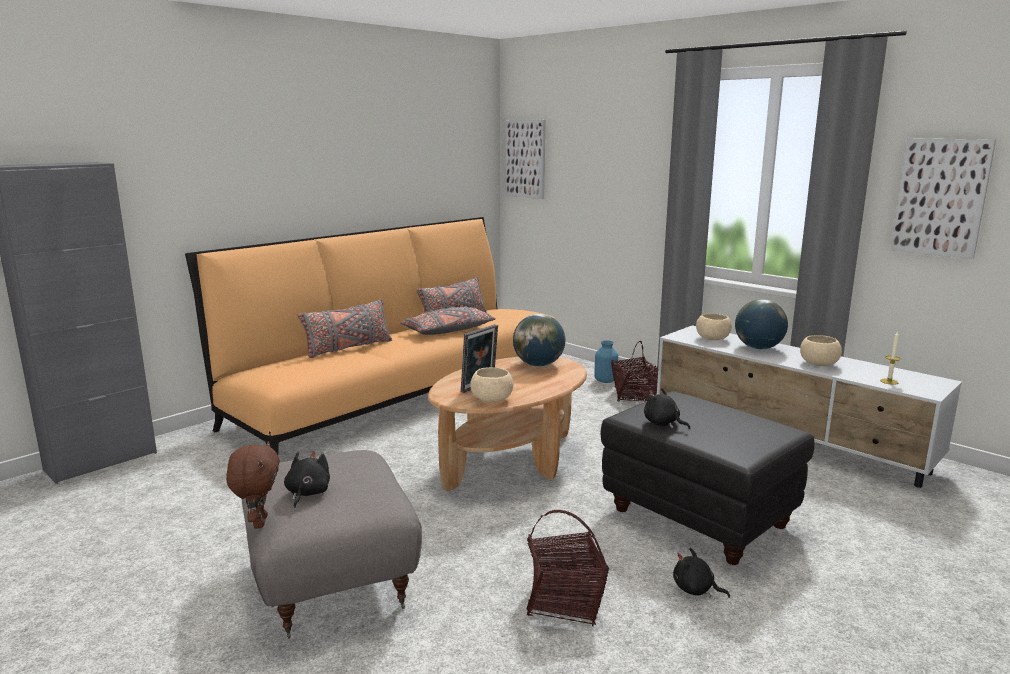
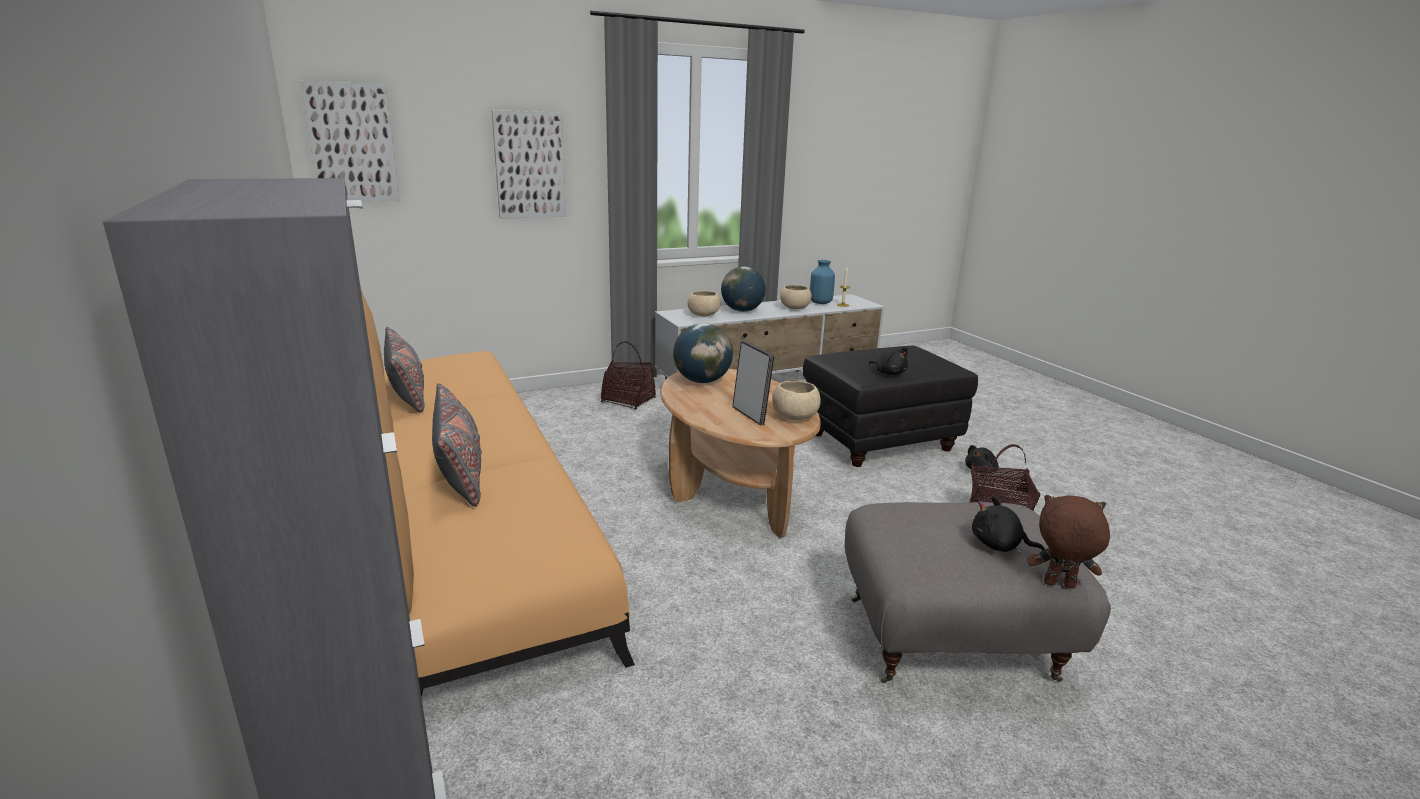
camera: 70 degrees left, 5 degrees up
(448, 331) = (480, 402): grey pillow -> none
(605, 381) = (574, 401): blue vase -> blue vase (820, 302)
(663, 424) = (889, 373): black plush toy -> black plush toy turned 105 degrees counterclockwise
(940, 197) = (817, 164): picture -> picture (530, 165)

